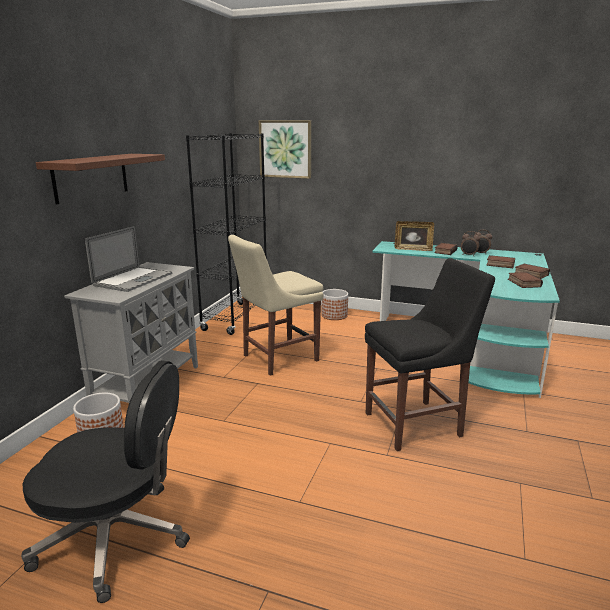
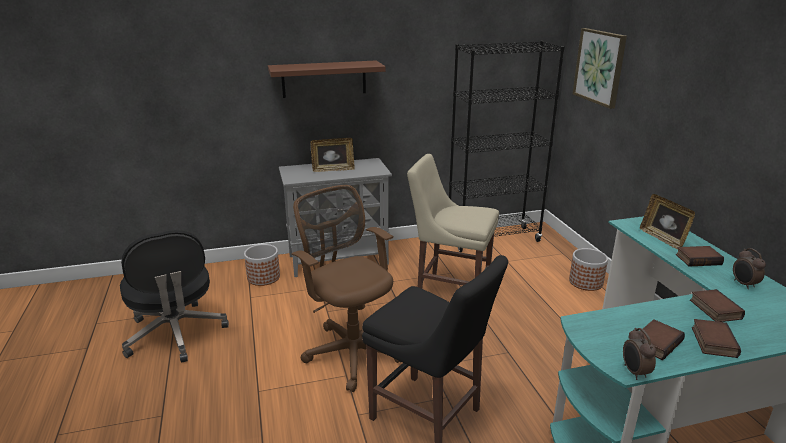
camera: 55 degrees right, 5 degrees up
(133, 279) = (333, 169): laptop -> picture frame
(299, 429) = (351, 350): none -> brown office chair
(468, 255) = (714, 278): alarm clock -> alarm clock (634, 372)

